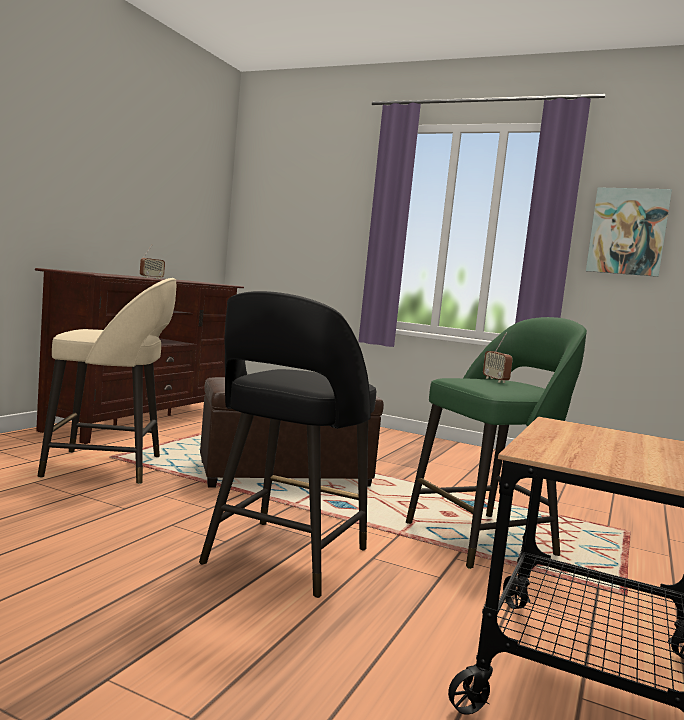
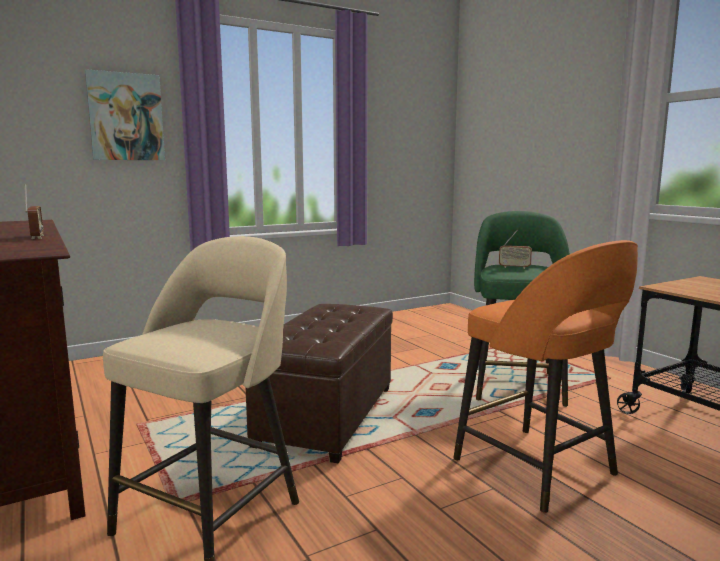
camera: 55 degrees left, 5 degrees up
(283, 558) = (537, 469): black stool -> orange stool
(627, 232) = (395, 127): picture -> picture (126, 117)

